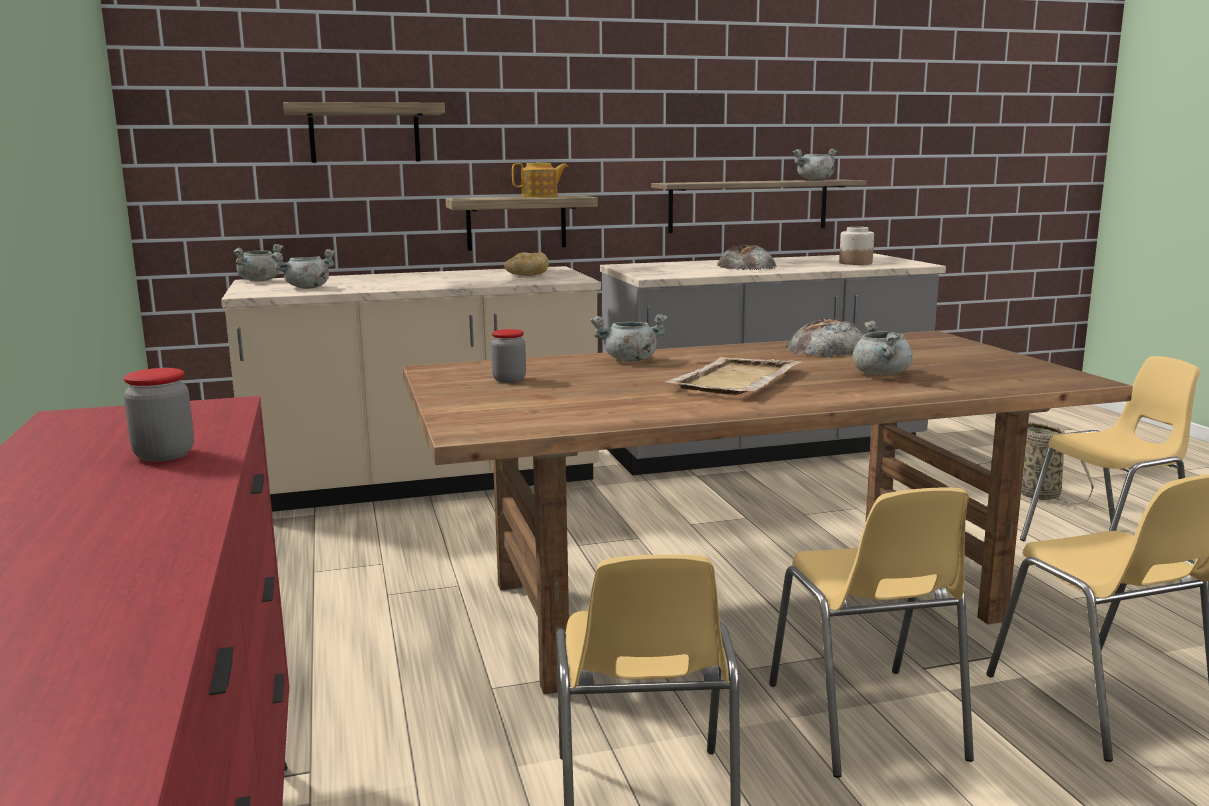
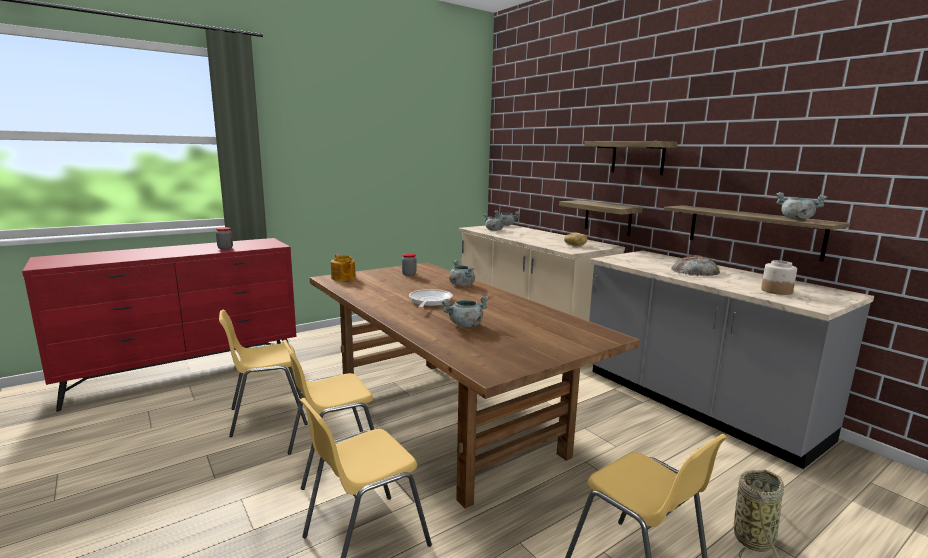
camera: 70 degrees right, 0 degrees up
(364, 133) = (554, 165): shelf -> shelf (637, 157)
(540, 196) = (610, 205): teapot -> teapot (343, 278)
(734, 380) = (429, 301): beige tray -> frying pan
(827, 347) = (533, 314): bread -> none

